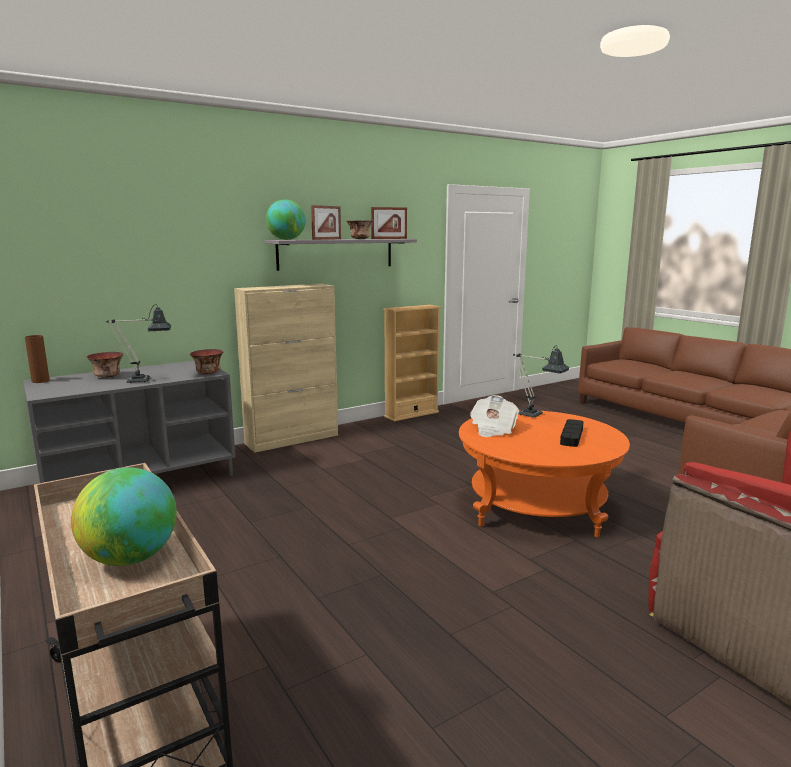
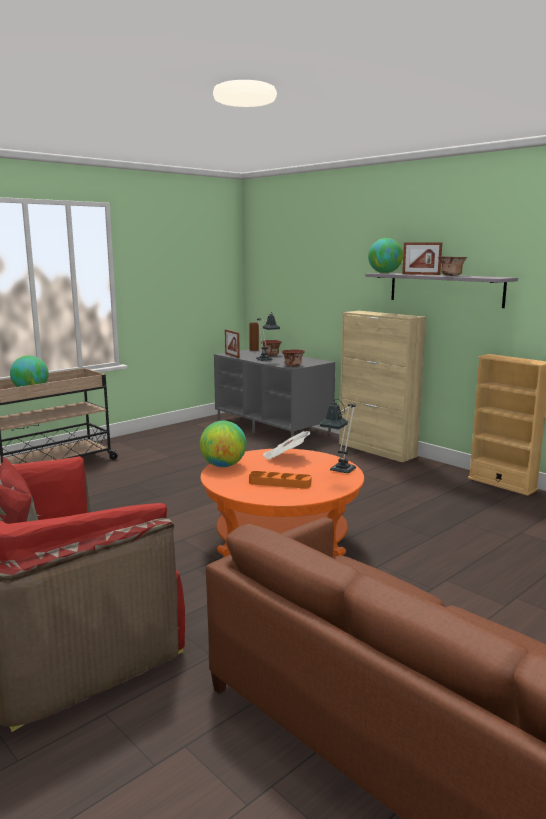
camera: 80 degrees right, 0 degrees up
(389, 238) = (486, 277): picture frame -> picture frame (232, 355)
(521, 454) = (223, 465): none -> globe
(571, 436) = (280, 483): black tray -> orange tray

